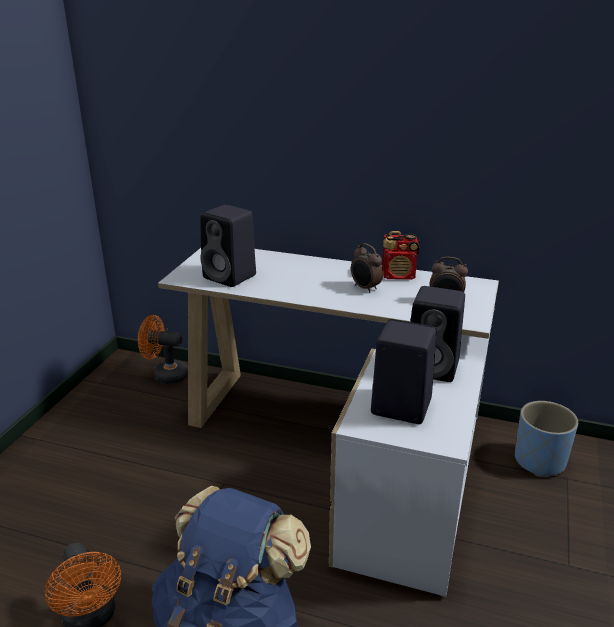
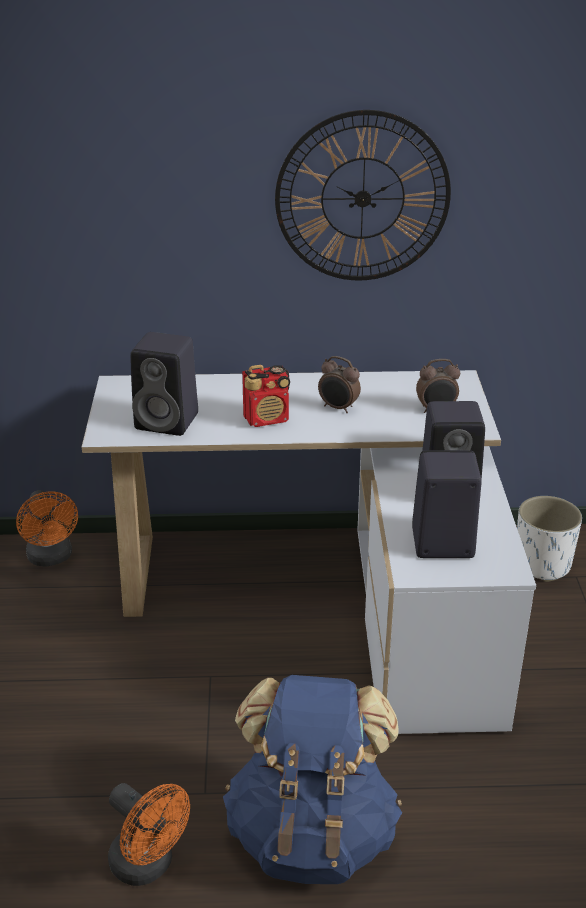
camera: 20 degrees left, 5 degrees up
(165, 375) = (52, 558): orange fan -> orange fan turned 105 degrees counterclockwise
(399, 276) = (366, 384): radio -> radio (267, 419)
(410, 119) = (362, 198): none -> wall clock
(540, 461) = (542, 564): blue planter -> white planter

